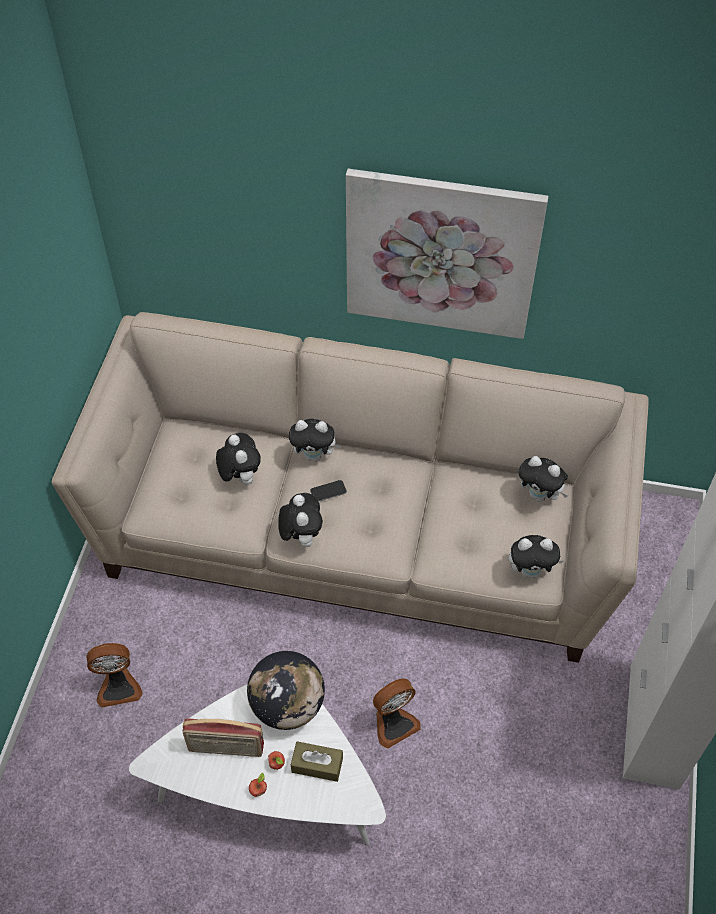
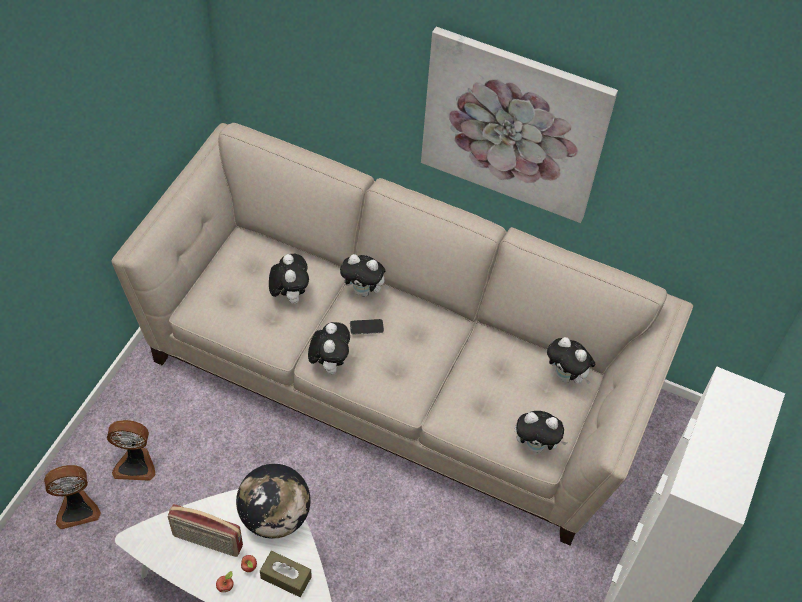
camera: 10 degrees right, 0 degrees up
(394, 723) = (377, 559): fan -> fan (77, 508)

